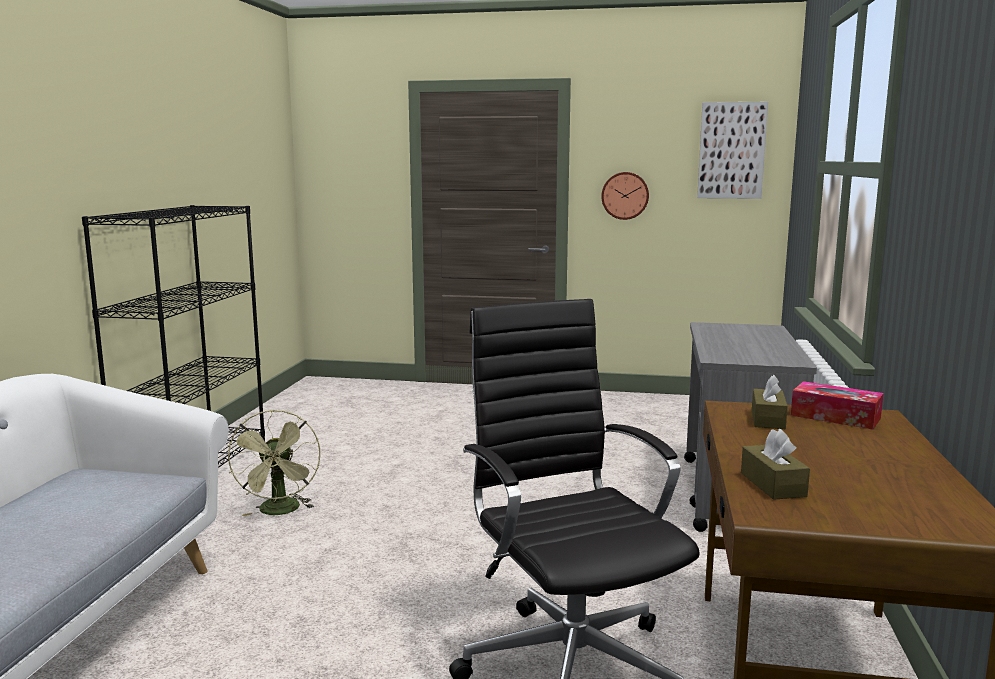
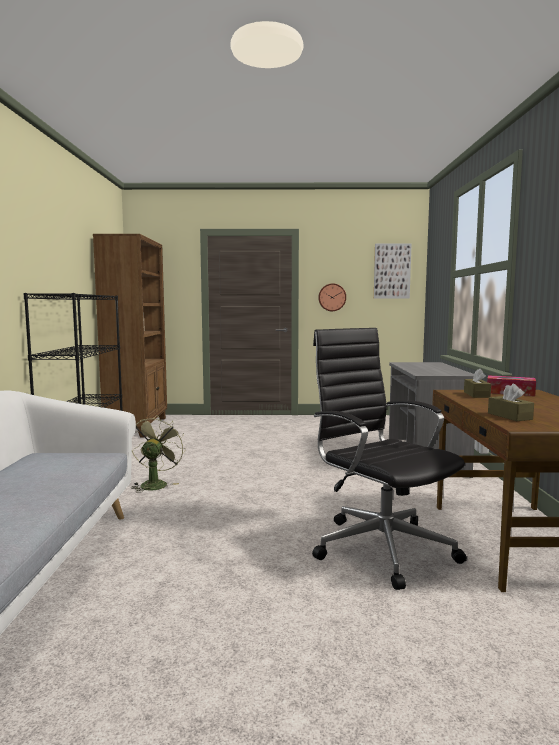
camera: 10 degrees left, 5 degrees down
(280, 511) = (155, 484): green fan -> green fan turned 150 degrees counterclockwise
(305, 400) = (138, 426): none -> brown bookcase

